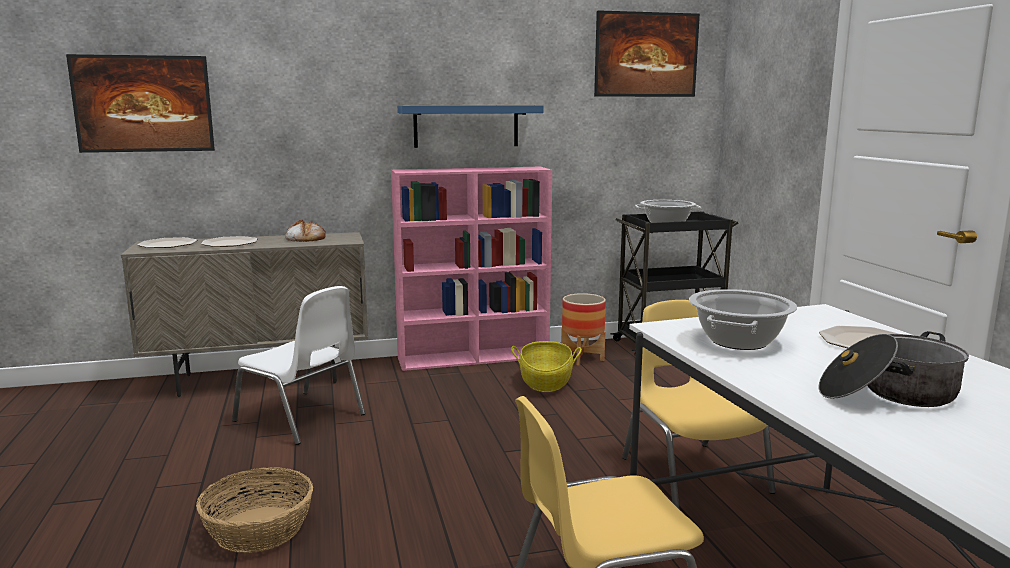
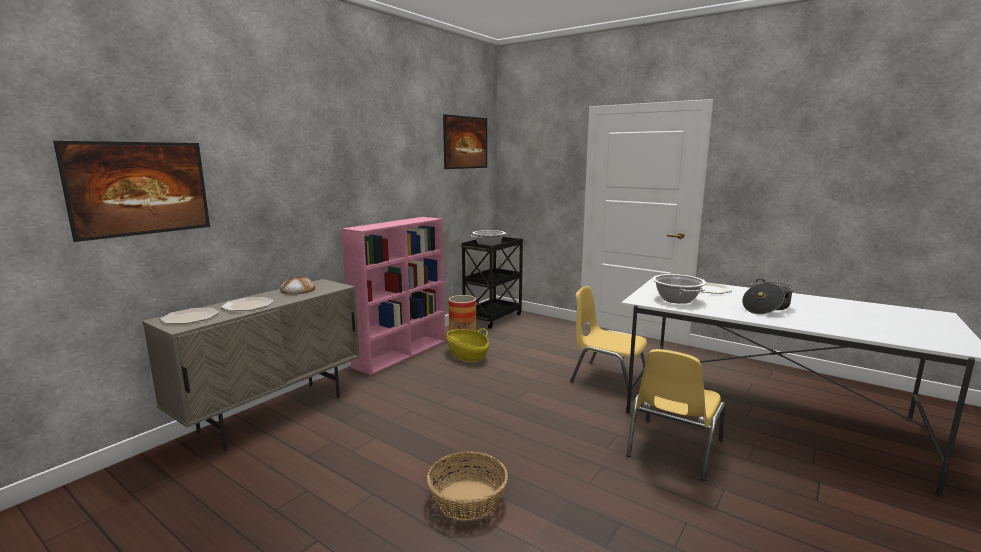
camera: 40 degrees left, 0 degrees up
(301, 418) = (361, 427): white chair -> none
(466, 126) = (381, 192): blue shelf -> none

